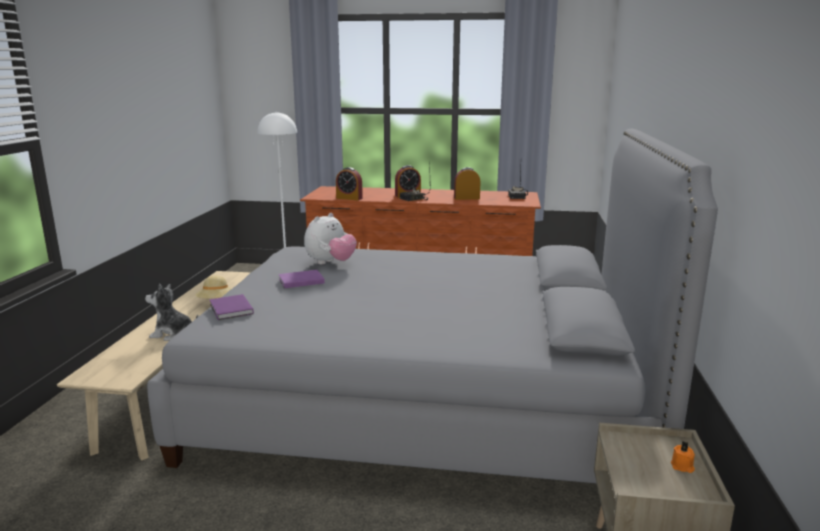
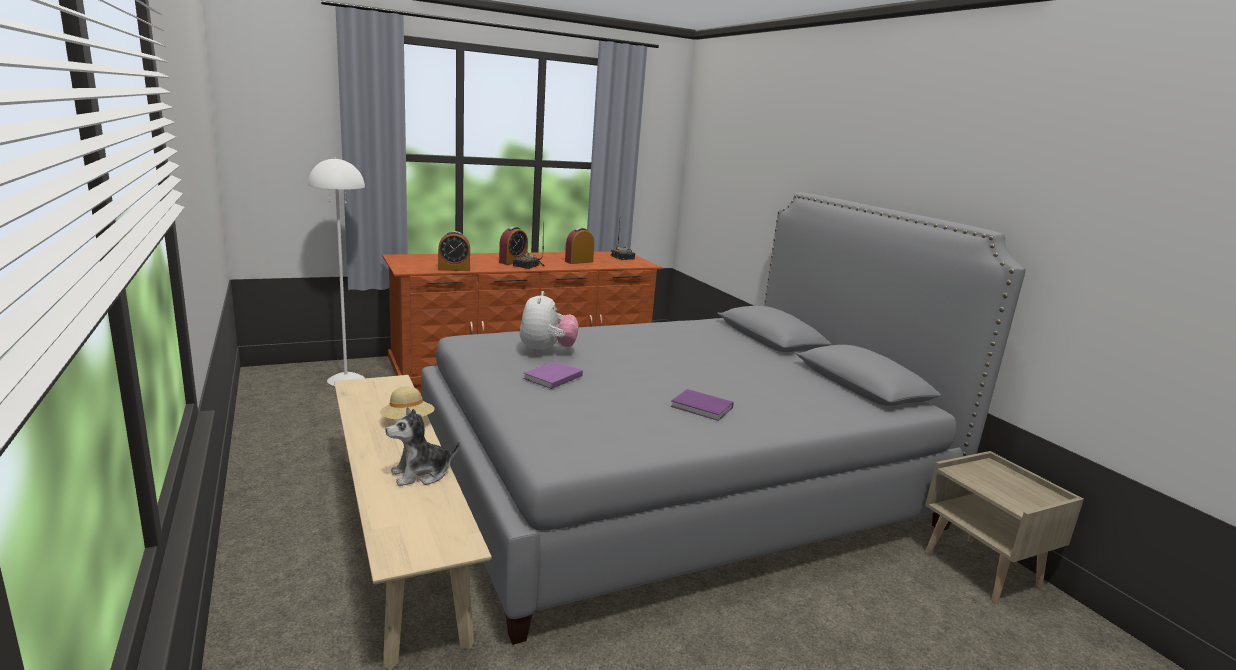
camera: 35 degrees left, 0 degrees up
(230, 309) = (541, 425): purple book -> purple book (702, 408)
(682, 467) = (1017, 481): orange candle -> none

